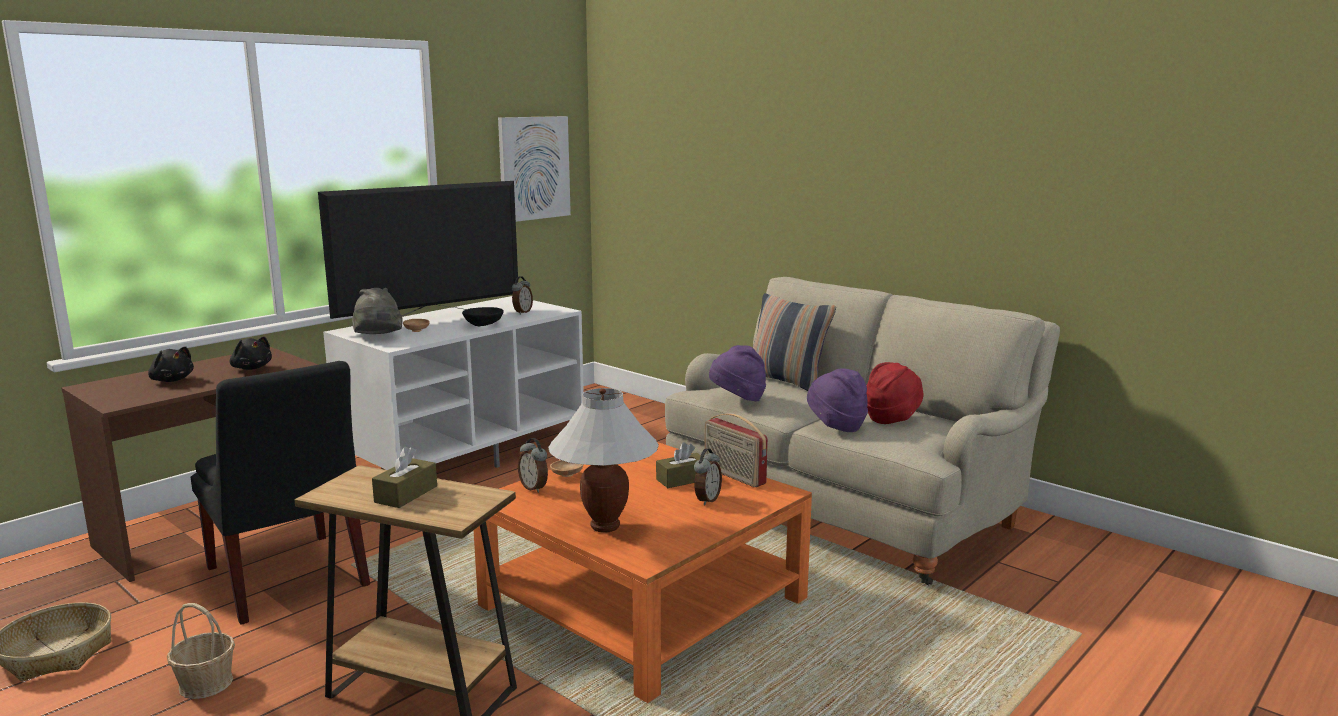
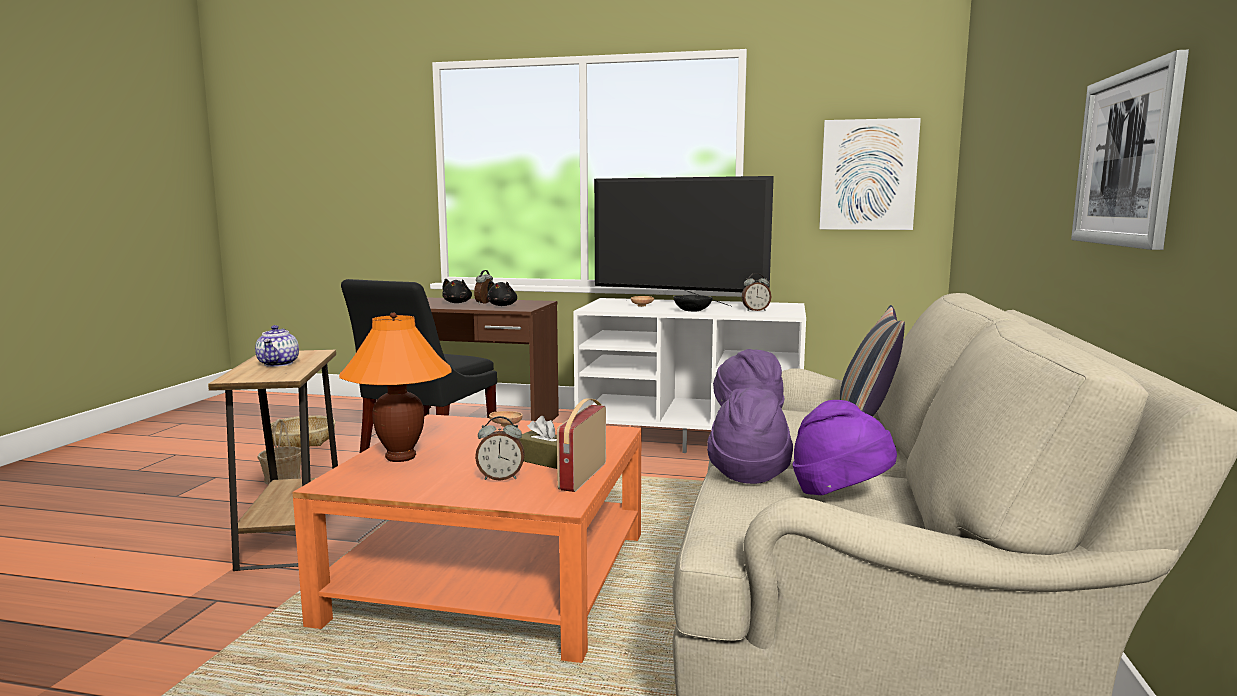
camera: 60 degrees right, 5 degrees down
(378, 338) = (605, 304): grey hat -> none
(406, 494) = (279, 364): brown tissue box -> teapot
(534, 488) = (466, 423): alarm clock -> alarm clock (484, 303)
(605, 526) = (400, 457): white table lamp -> orange table lamp
(892, 418) = (840, 494): red hat -> purple hat
(909, 195) = (1126, 158): none -> picture

